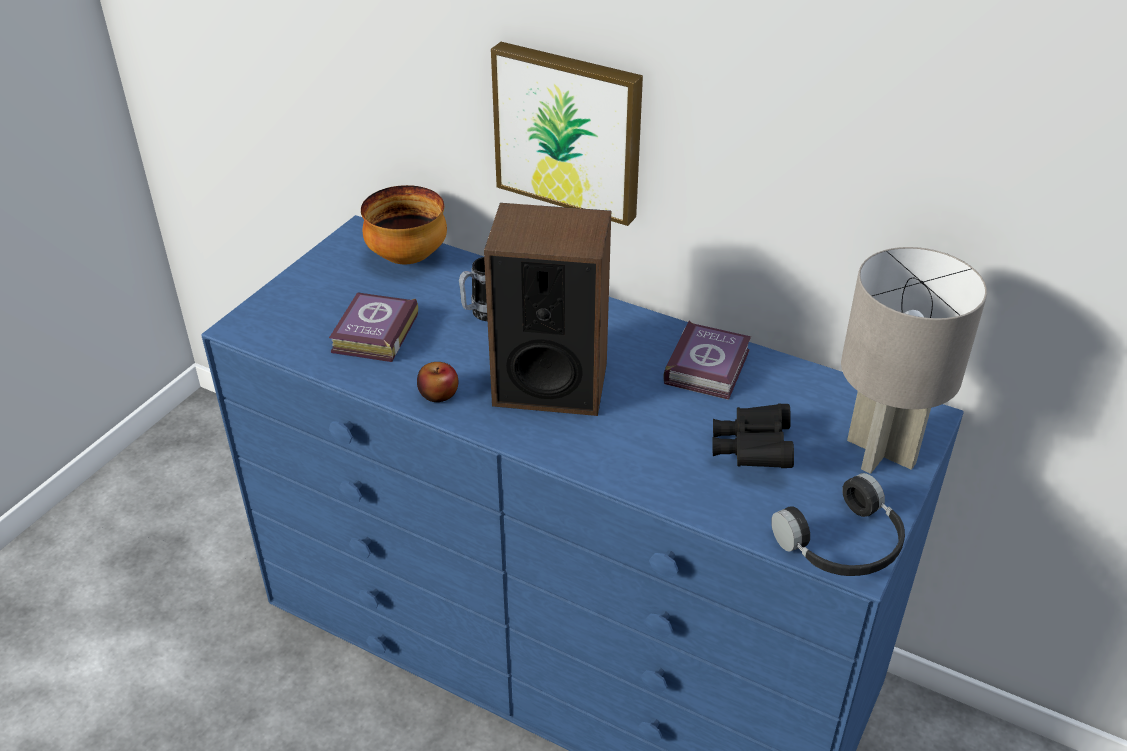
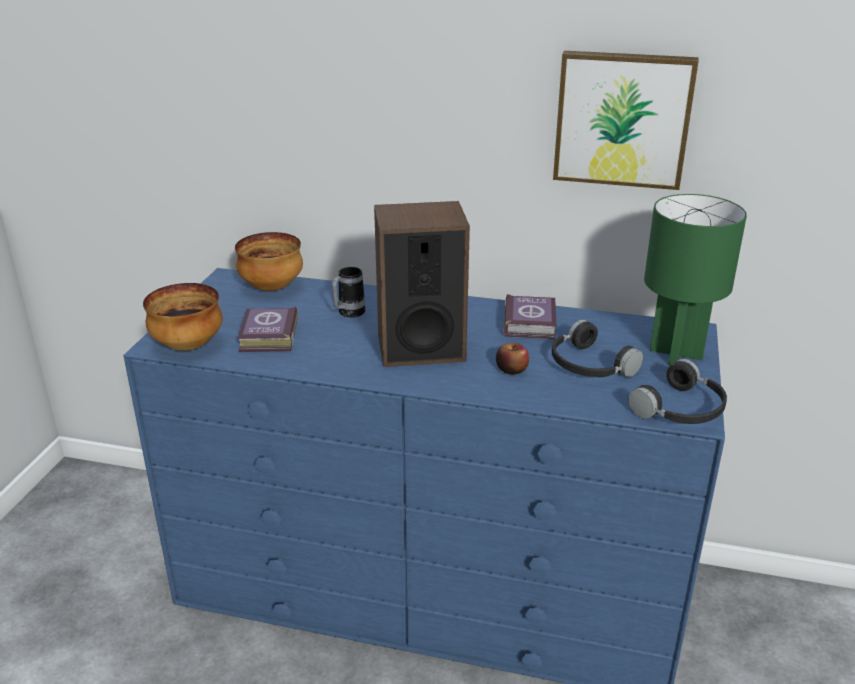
camera: 15 degrees left, 10 degrees down
(278, 333) = (188, 345): none -> bowl
(438, 394) = (338, 365): apple -> apple (511, 369)
(569, 130) = (398, 165): picture -> picture (622, 119)
(752, 451) = (588, 365): black binoculars -> black headphones
(882, 452) = (677, 353): grey table lamp -> green table lamp

